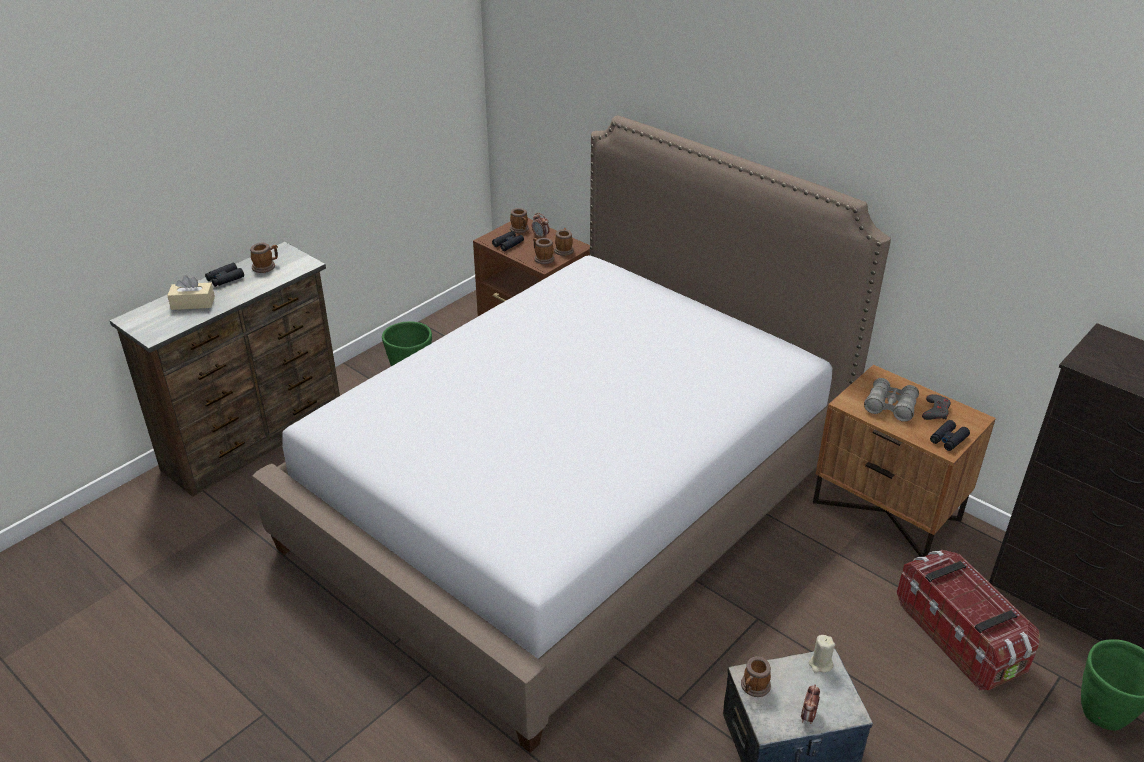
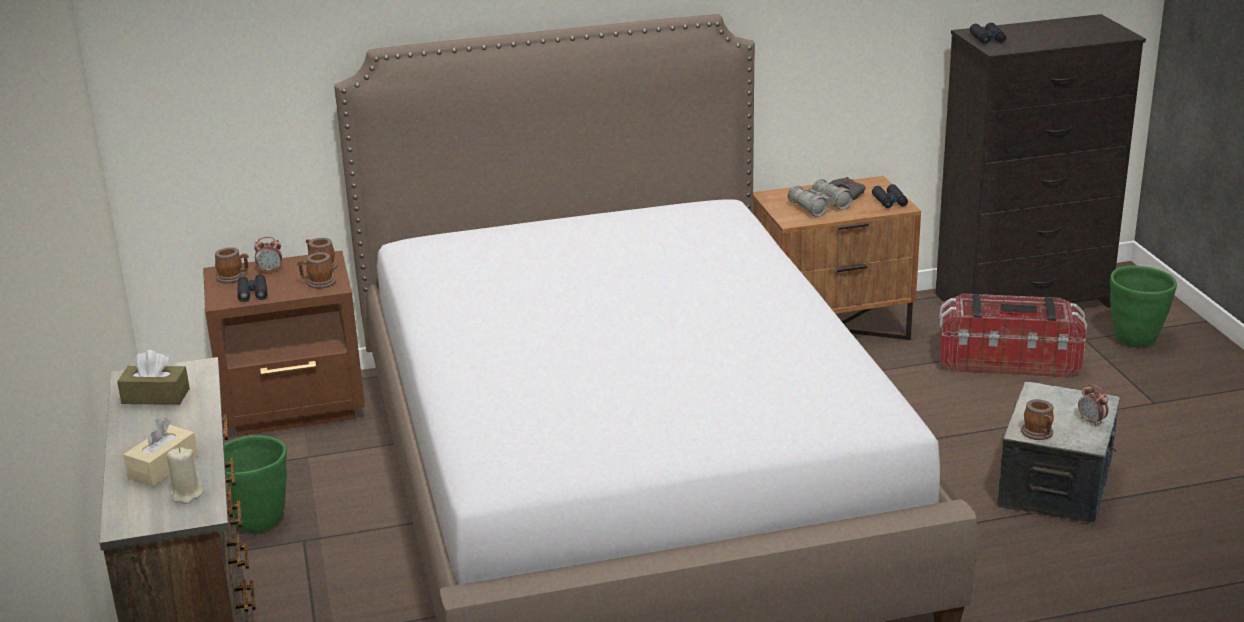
camera: 55 degrees left, 10 degrees down
(225, 279) = (137, 431): black binoculars -> black binoculars (987, 39)
(266, 266) = (155, 396): mug -> brown tissue box
(820, 664) = (1038, 394): beige candle -> beige candle (187, 494)
(973, 602) = (1018, 311): none -> phone

